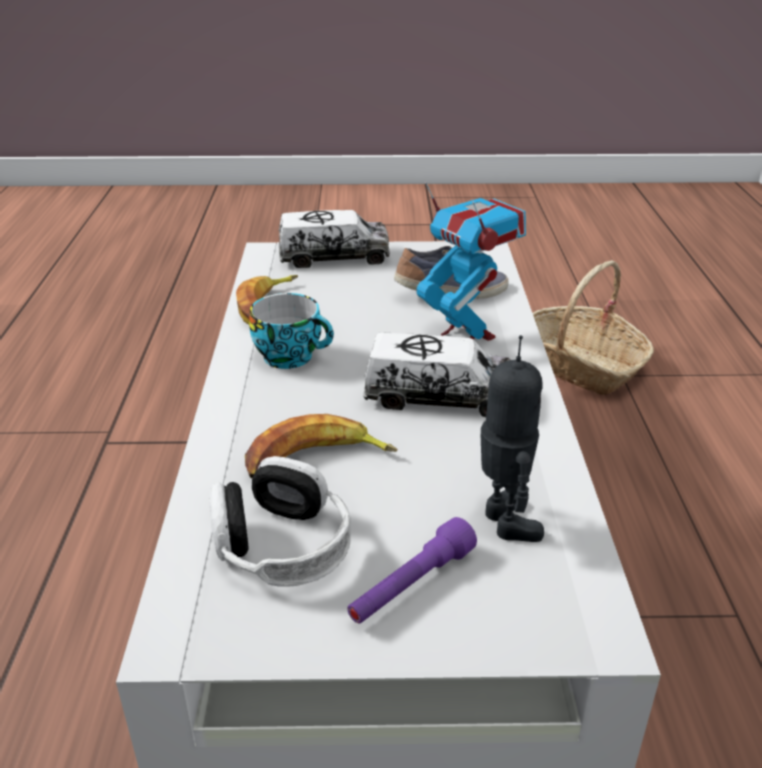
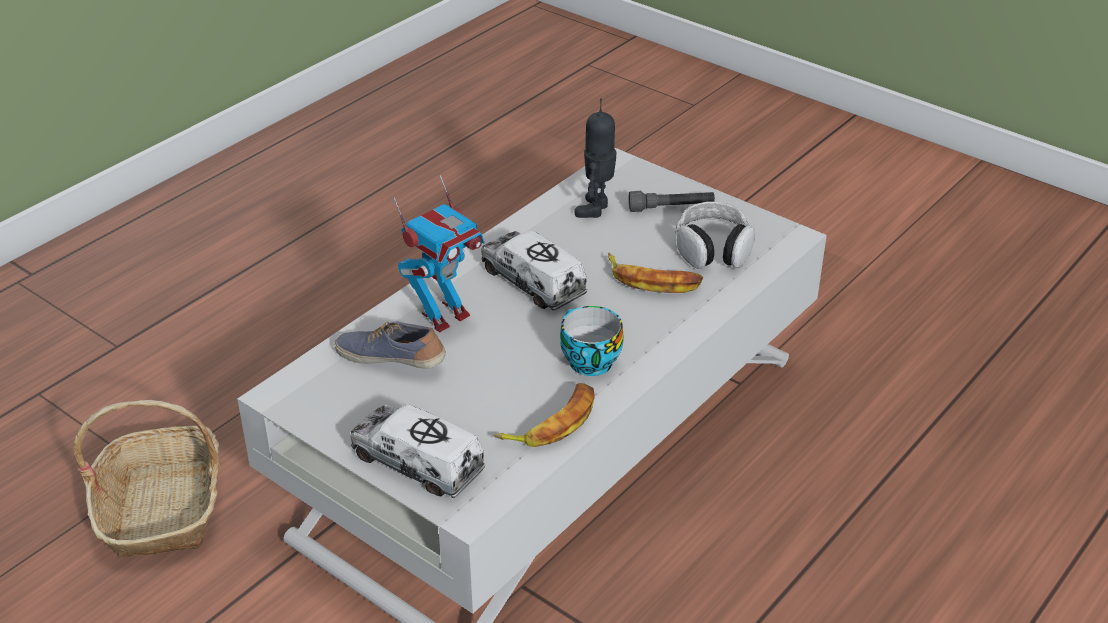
camera: 140 degrees left, 5 degrees up
(411, 585) = (671, 208): purple flashlight -> grey flashlight
(466, 334) = (444, 316): toy robot -> toy robot turned 135 degrees counterclockwise

